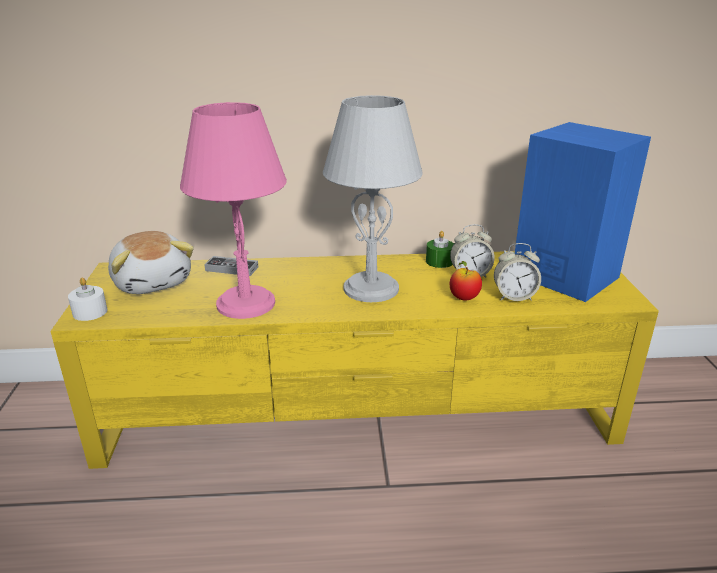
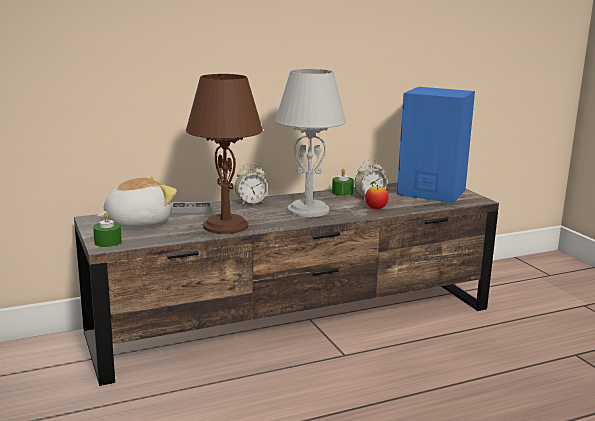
camera: 20 degrees left, 10 degrees down
(90, 312) = (108, 242): white candle -> green candle
(153, 282) = (137, 222): plush toy -> plush toy turned 75 degrees counterclockwise
(245, 303) = (225, 226): pink table lamp -> brown table lamp
(361, 412) = (297, 320): yellow tv stand -> brown tv stand
(514, 297) = (407, 205): alarm clock -> alarm clock (251, 202)

